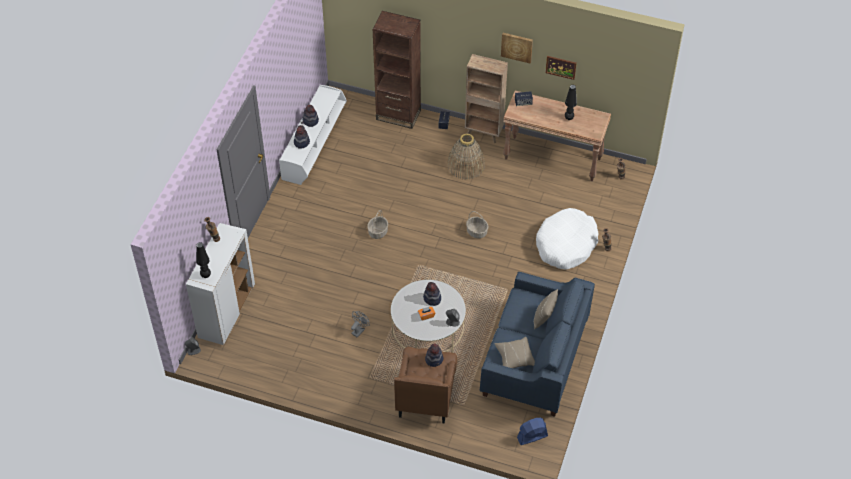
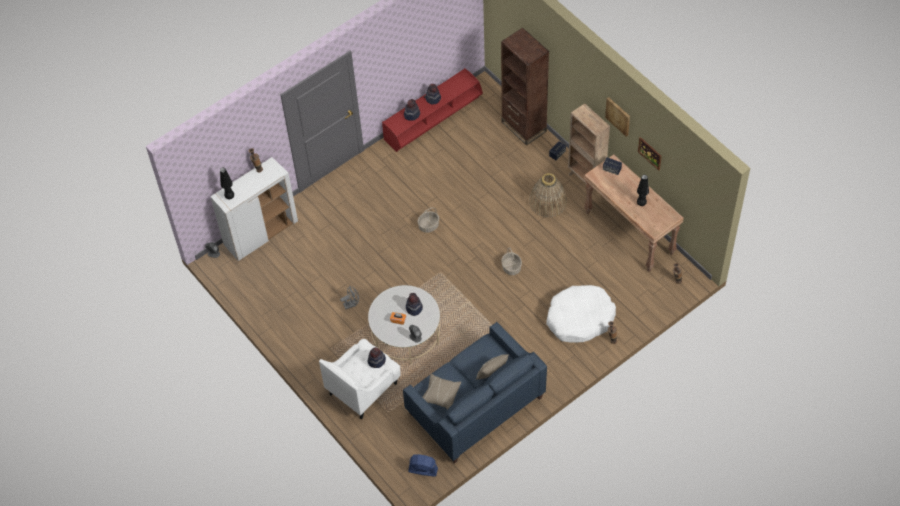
camera: 35 degrees right, 5 degrees up
(315, 144) = (433, 120): white tv stand -> red tv stand
(426, 395) = (364, 388): brown armchair -> white armchair

